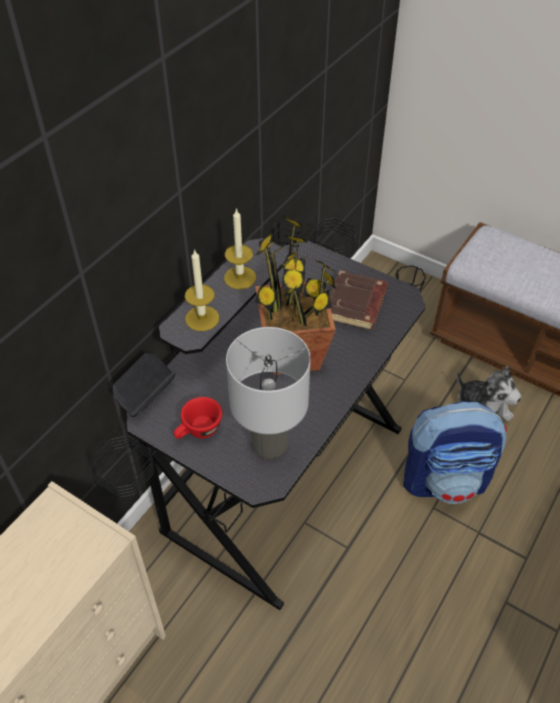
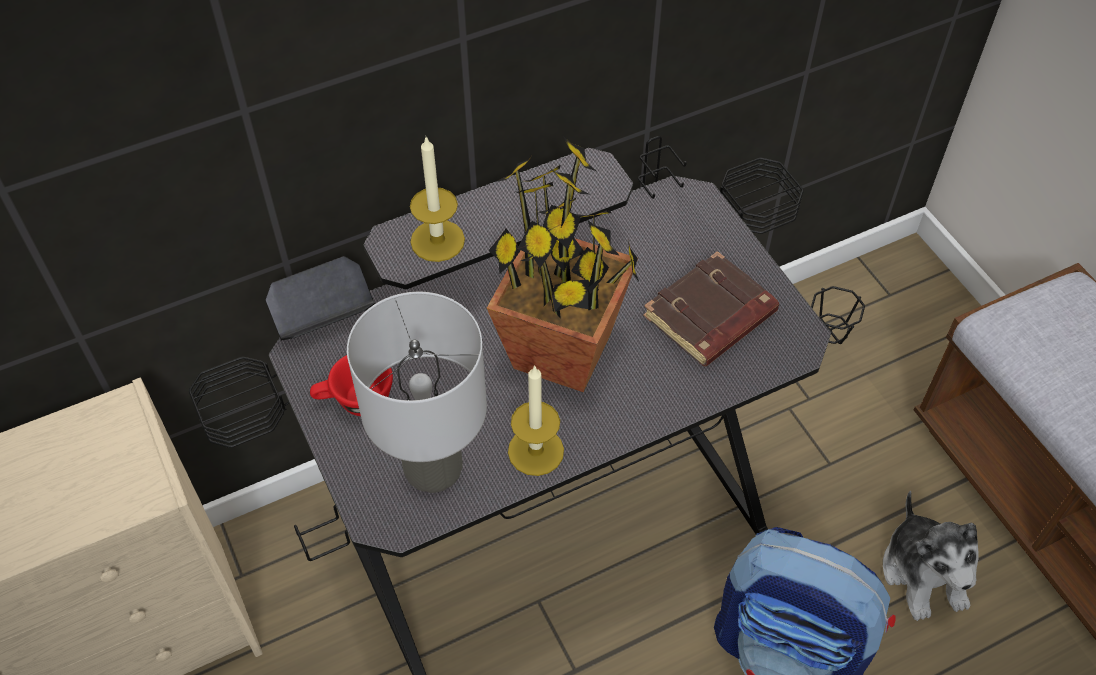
camera: 30 degrees right, 5 degrees up
(240, 278) = (533, 202): candle -> candle (536, 451)

